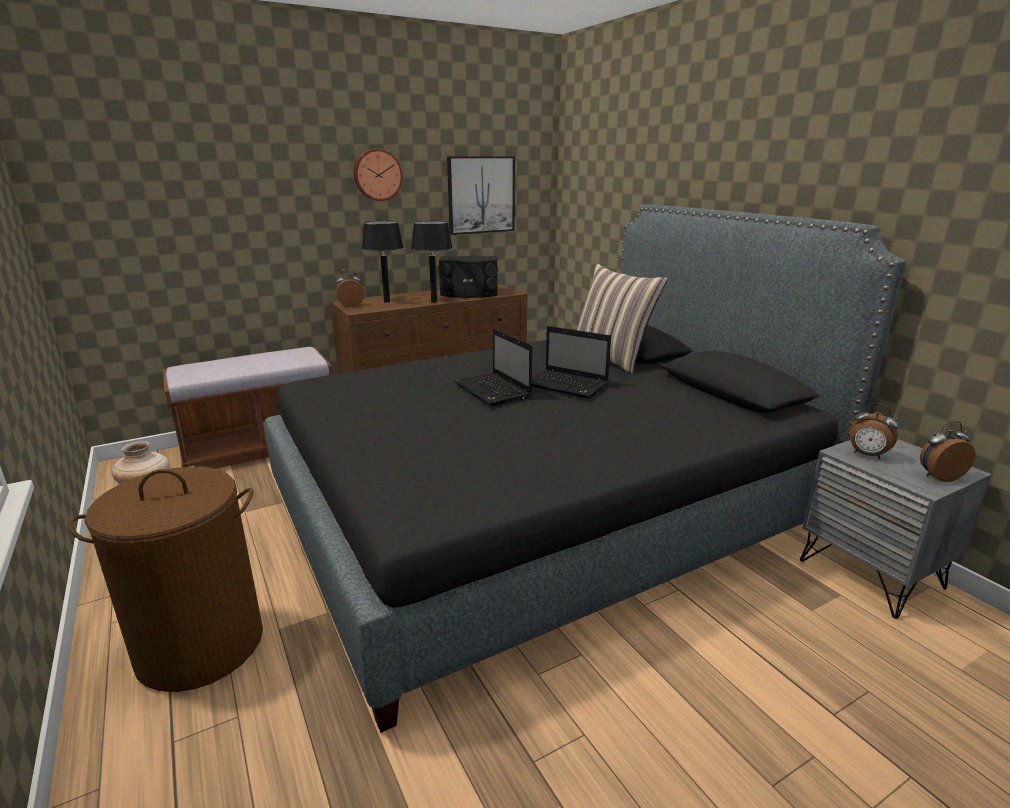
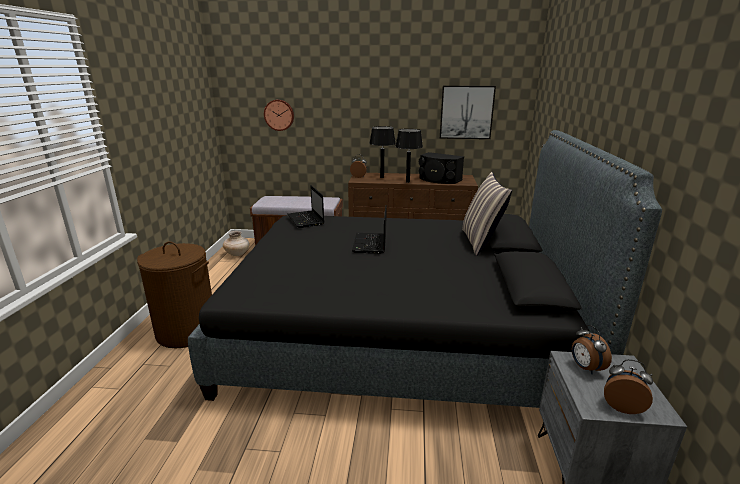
camera: 35 degrees right, 0 degrees up
(377, 175) = (392, 97): wall clock -> wall clock (279, 115)
(568, 385) = (419, 252): laptop -> laptop (306, 220)

